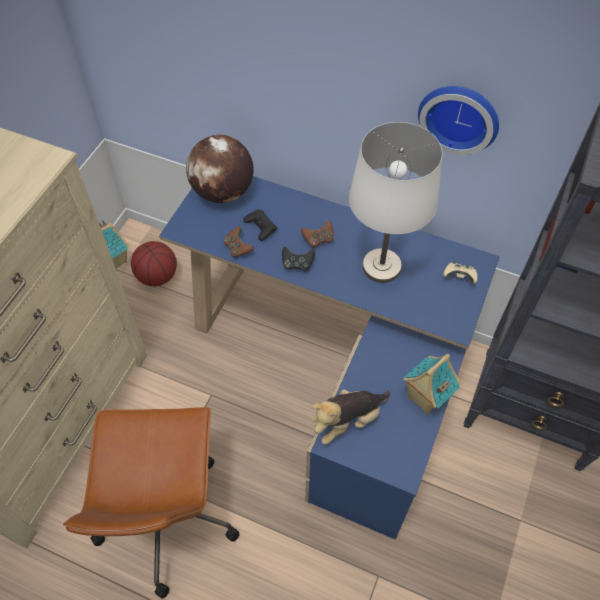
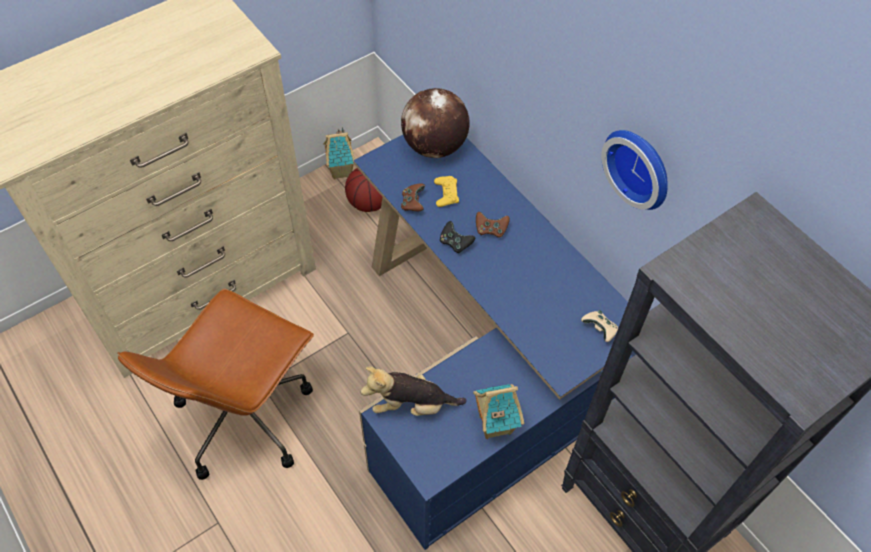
camera: 30 degrees right, 0 degrees up
(260, 227) = (446, 194): black game controller -> yellow game controller
(382, 267) = (531, 283): white table lamp -> none

